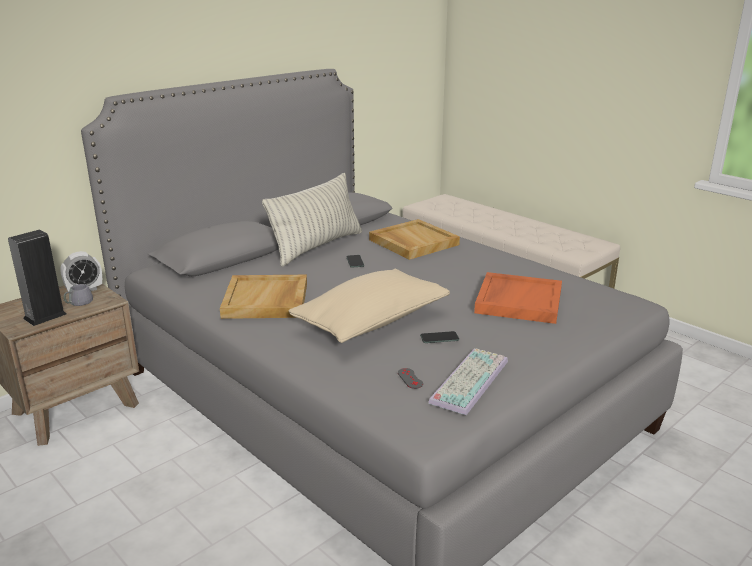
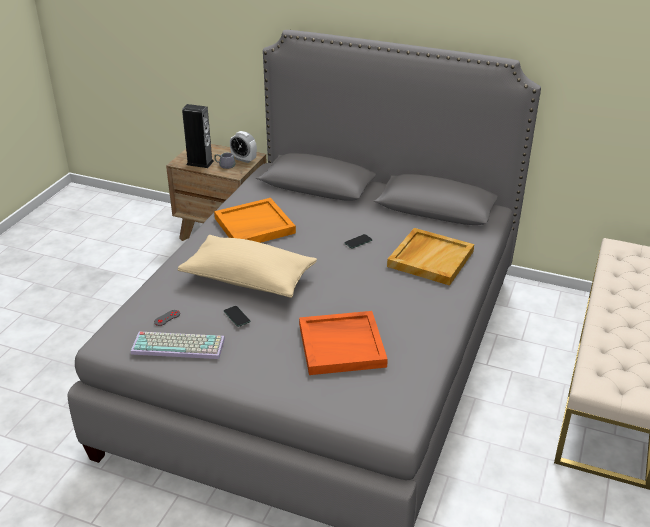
camera: 65 degrees right, 10 degrees up
(266, 300) = (254, 226): beige tray -> orange tray
(317, 247) = (374, 215): pillow -> none

